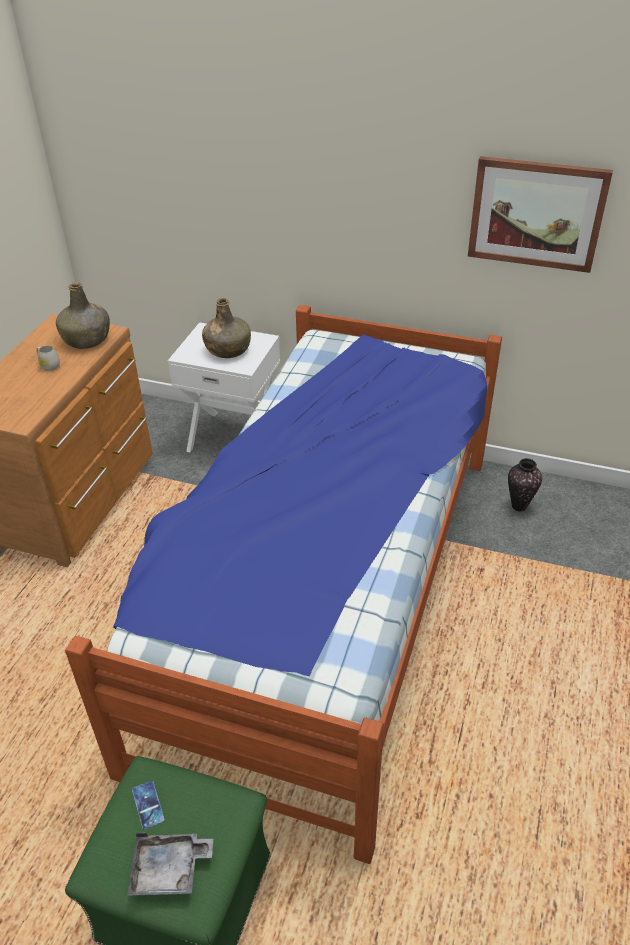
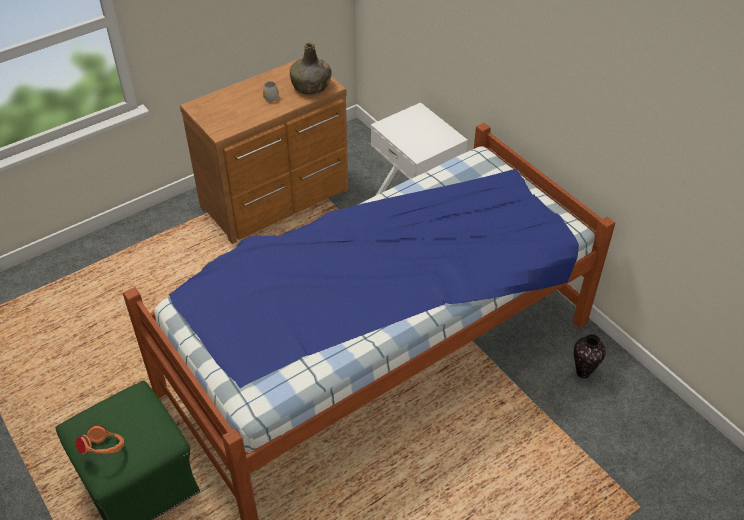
camera: 35 degrees right, 5 degrees up
(148, 805) = (123, 410): phone -> none
(169, 869) = (105, 450): grey tray -> orange headphones
(228, 349) = (419, 135): green bottle -> none
(536, 214) = (657, 132): picture -> none

